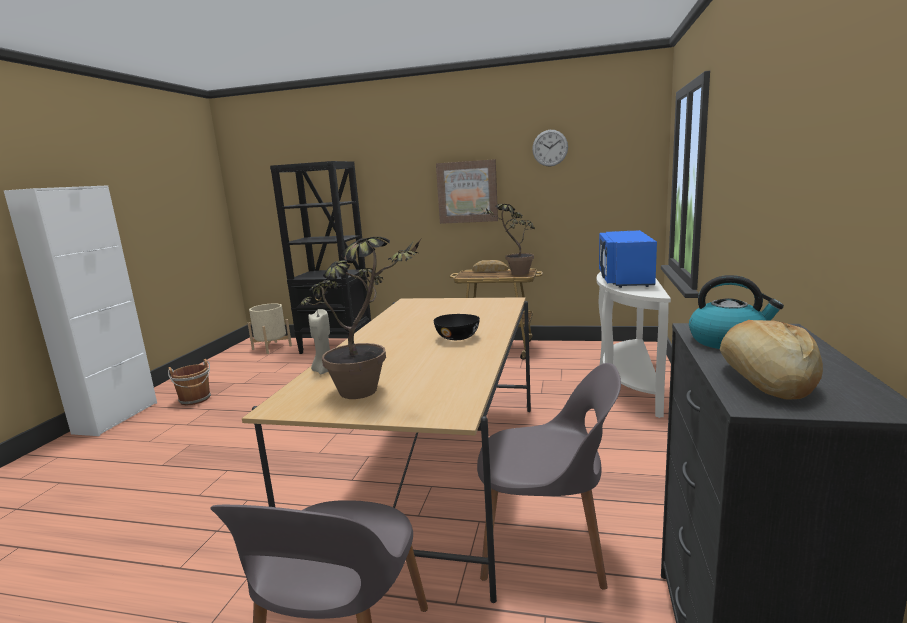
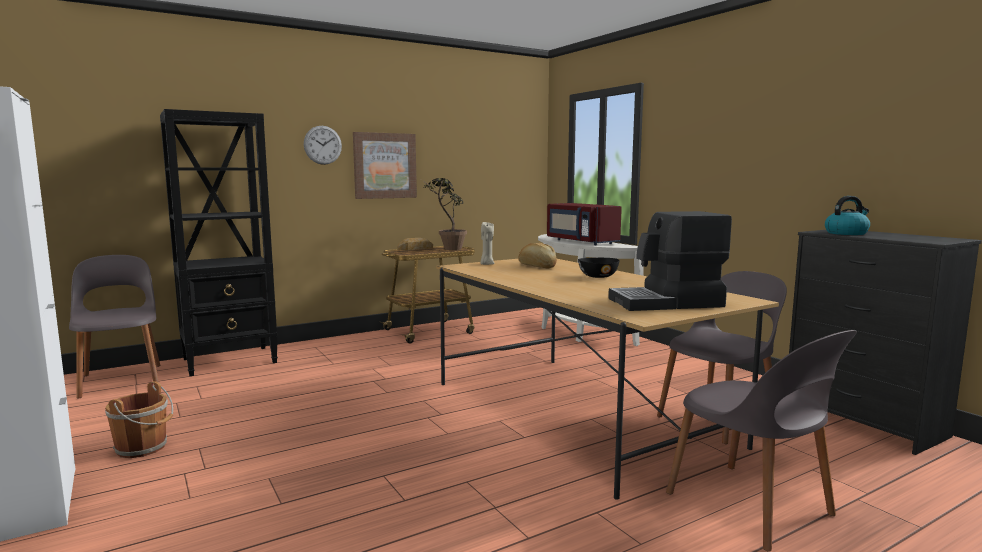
camera: 45 degrees left, 5 degrees down
(272, 347) = (121, 380): beige planter -> grey chair
(324, 371) = (586, 302): beige candle -> beige candle (487, 264)
(370, 393) = (667, 303): potted plant -> coffee machine
(550, 148) = (462, 128): wall clock -> wall clock (322, 145)
(624, 279) = (580, 242): blue microwave -> red microwave
(764, 381) = (910, 238): bread -> bread (537, 266)

